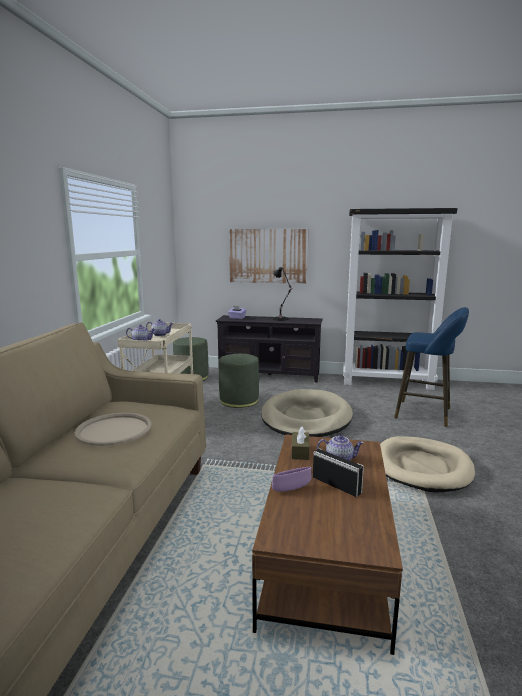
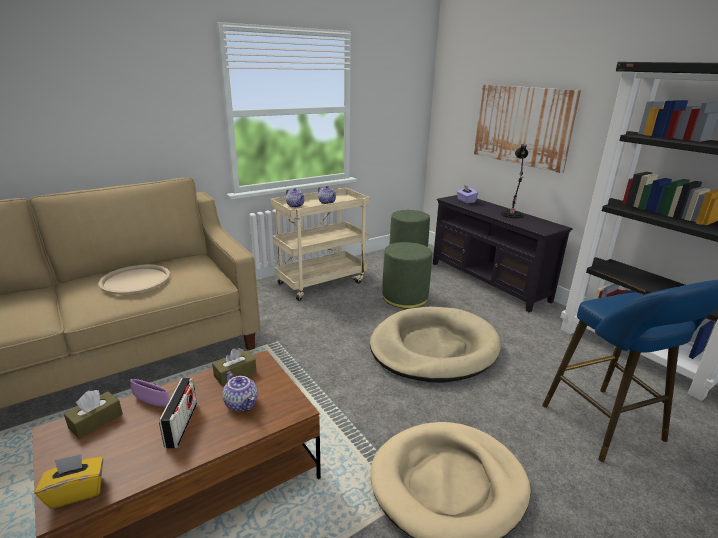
camera: 45 degrees right, 10 degrees up
(285, 517) = (96, 421): none -> brown tissue box
(368, 541) = (77, 491): none -> yellow tissue box

